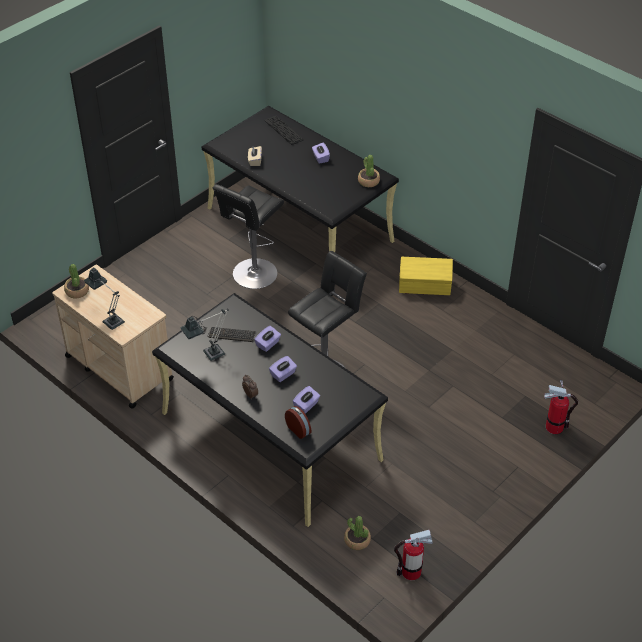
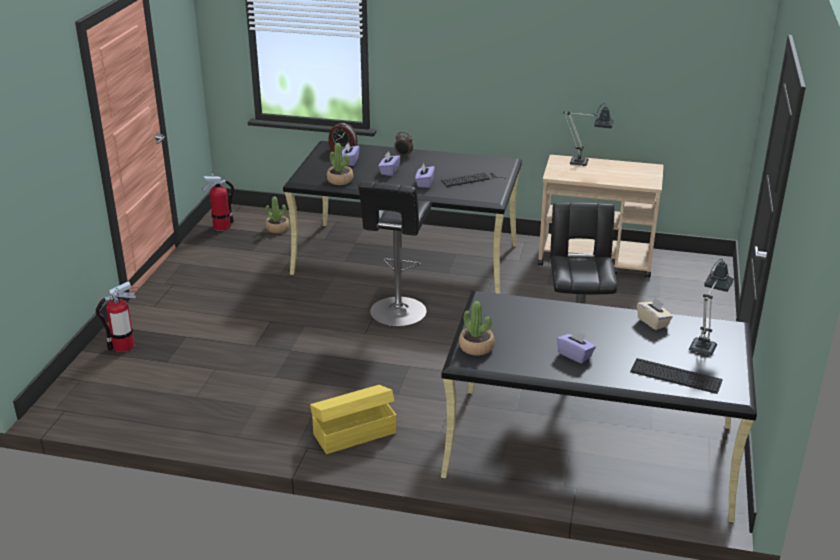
camera: 150 degrees right, 15 degrees down
(77, 291) = (643, 170): potted plant -> potted plant (340, 180)
(209, 355) = (467, 165): table lamp -> table lamp (704, 344)

